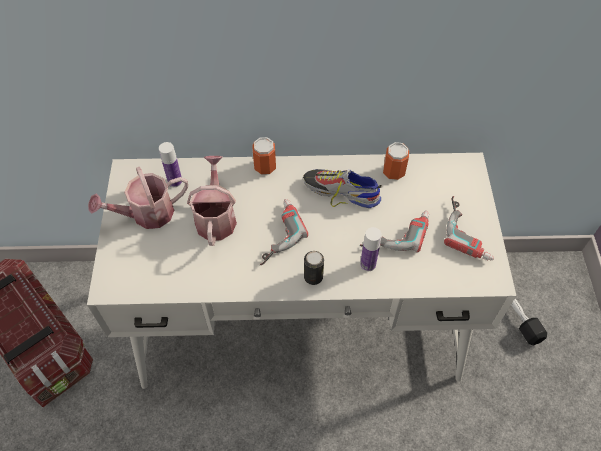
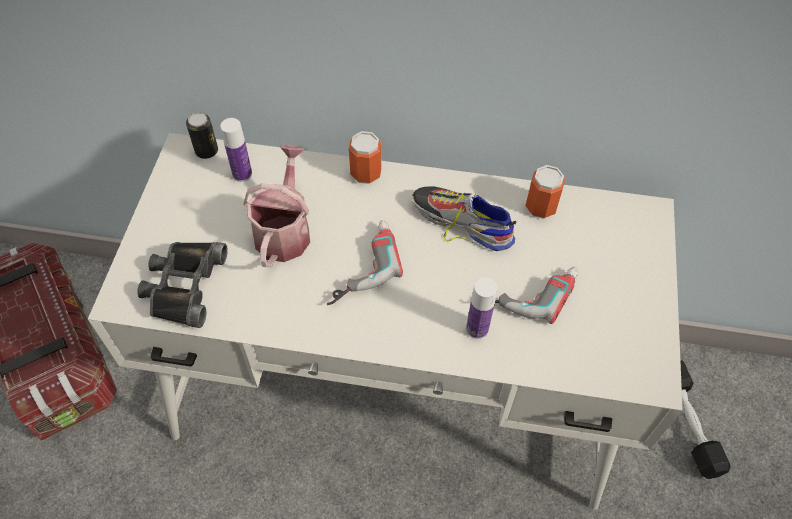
camera: 10 degrees right, 0 degrees up
(146, 214) = (194, 212): watering can -> none
(152, 269) = (183, 285): none -> black binoculars
(313, 277) = (397, 333): can -> can (206, 151)
(470, 231) = (633, 307): power drill -> none

